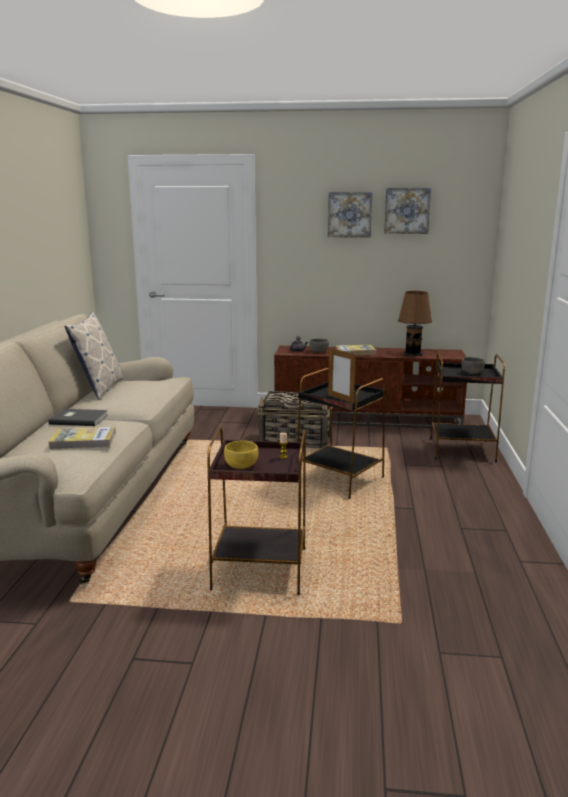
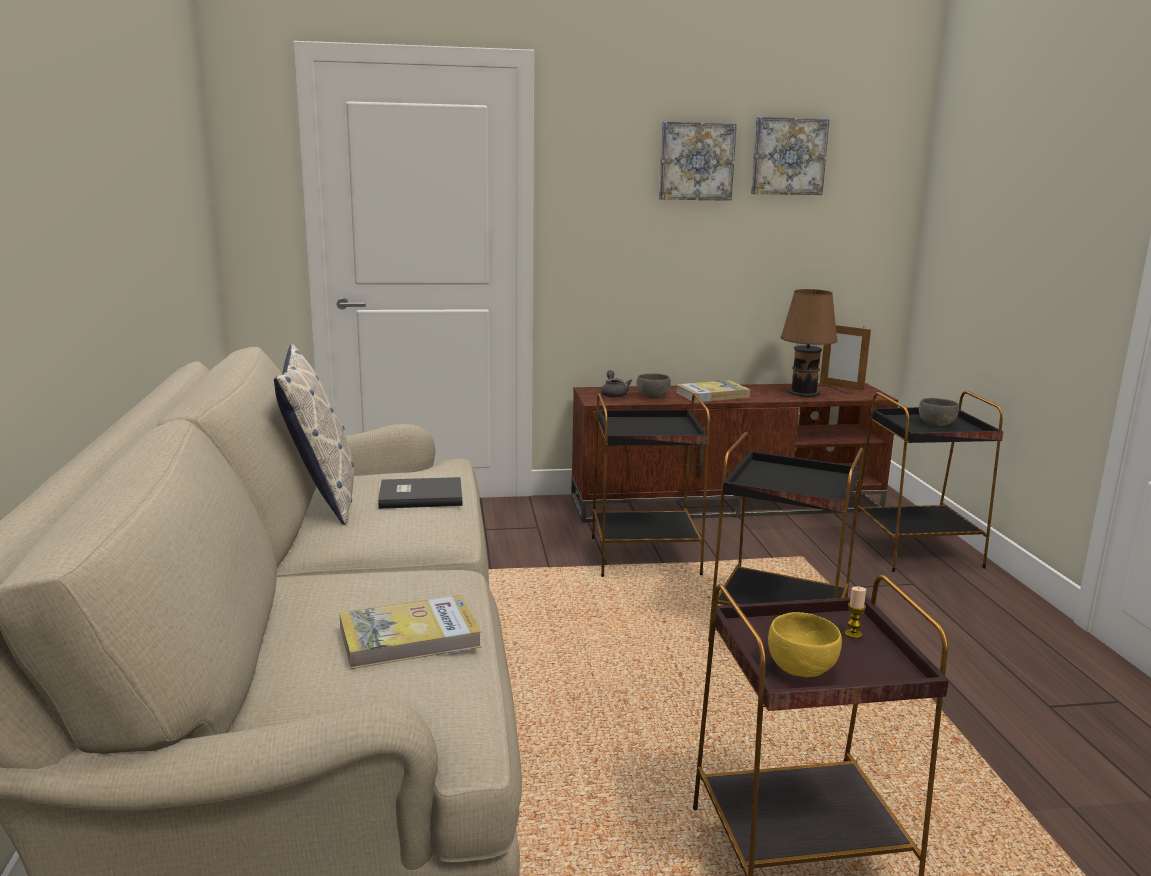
camera: 15 degrees left, 0 degrees up
(78, 419) = (343, 577): grey book -> grey book (419, 495)
(296, 441) = (646, 556): basket -> black side table
(340, 399) = (799, 489): picture frame -> picture frame (841, 386)

